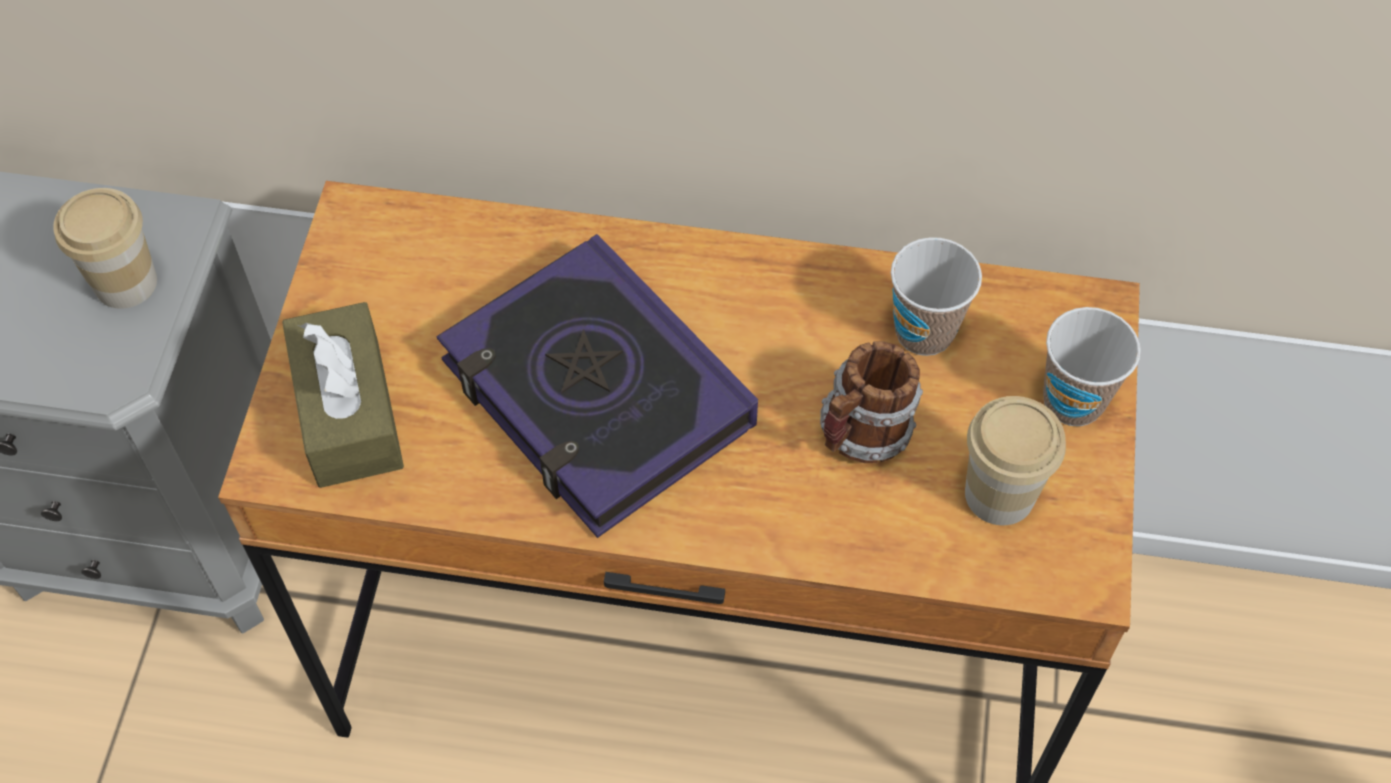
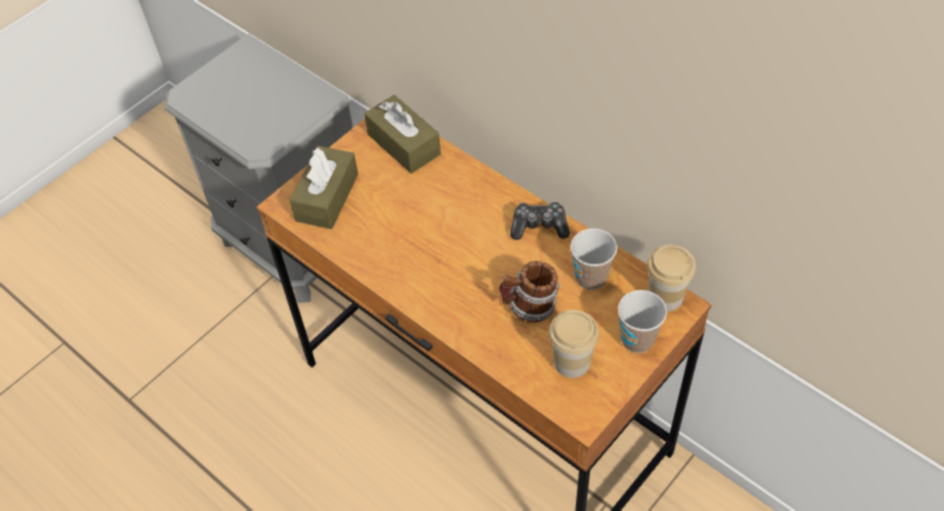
camera: 35 degrees right, 5 degrees down
(126, 283) = (289, 112): cup -> cup (665, 297)
(423, 244) = (404, 144): none -> brown tissue box
(596, 395) = (429, 237): book -> none
(774, 283) = (539, 226): none -> game controller

